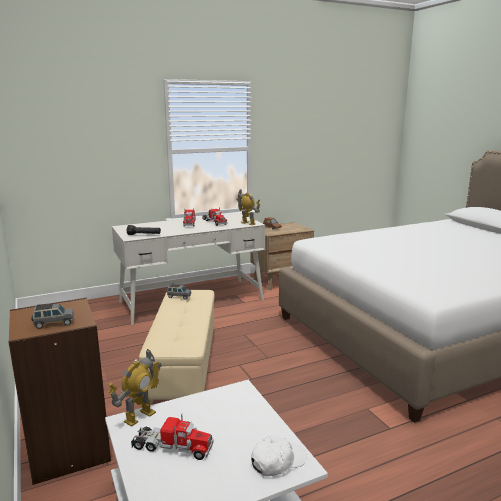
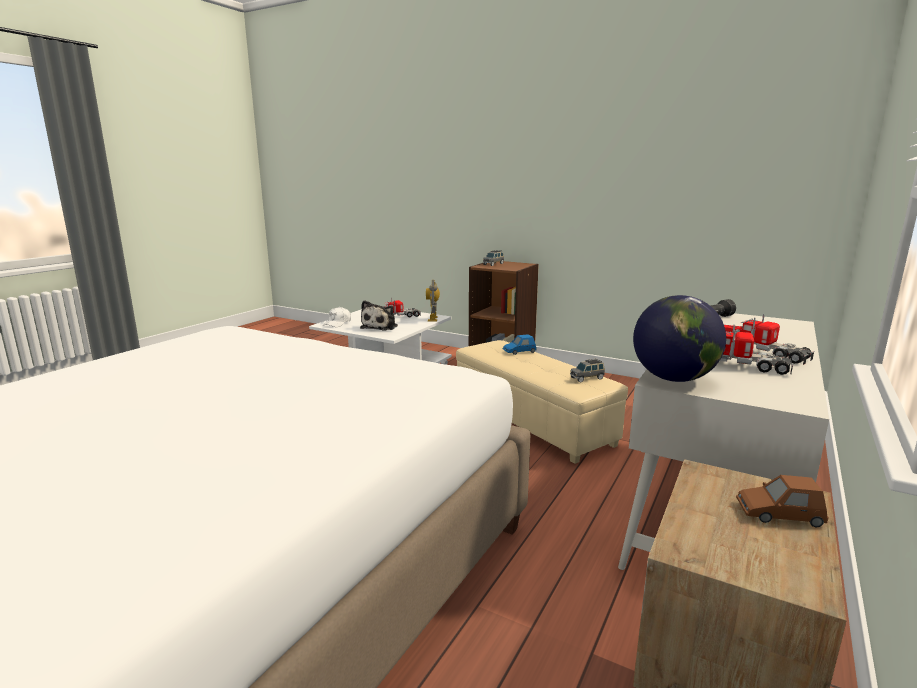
camera: 145 degrees right, 0 degrees up
(164, 330) = (519, 351): none -> blue toy car
(229, 420) = (381, 327): none -> plush toy
(248, 223) = (674, 378): toy robot -> globe

